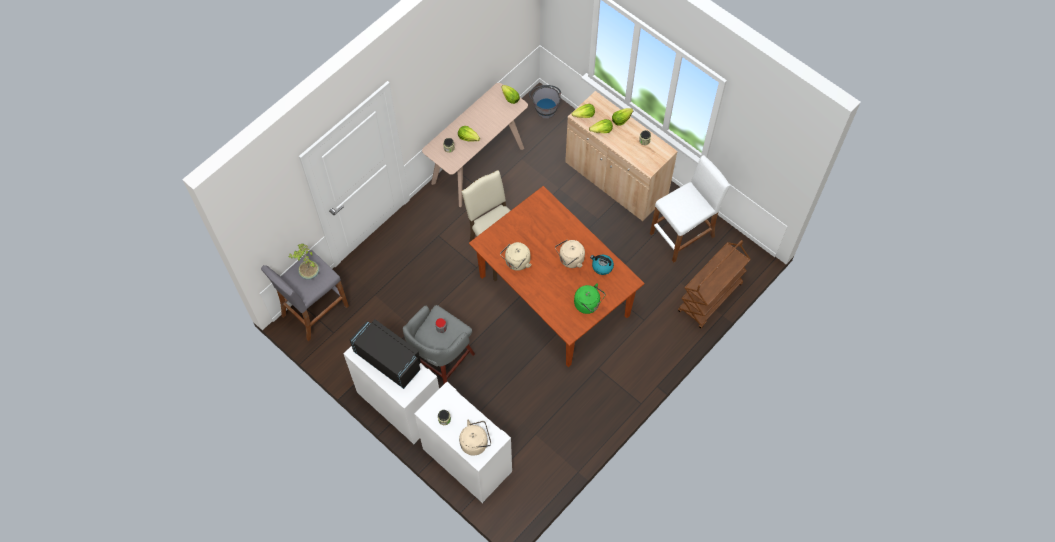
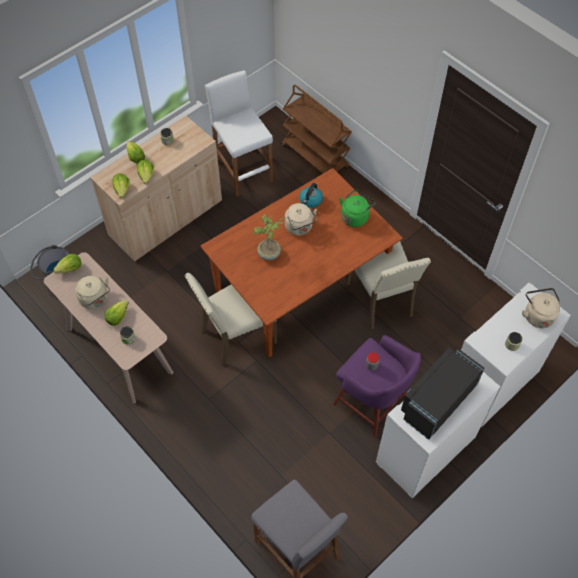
camera: 85 degrees left, 5 degrees down
(309, 273) = (289, 515): potted plant -> potted plant (269, 254)
(440, 360) = (372, 404): grey stool -> purple stool
(516, 262) = (298, 278): beige kettle -> beige kettle (95, 300)
(547, 364) = (381, 300): none -> beige chair

